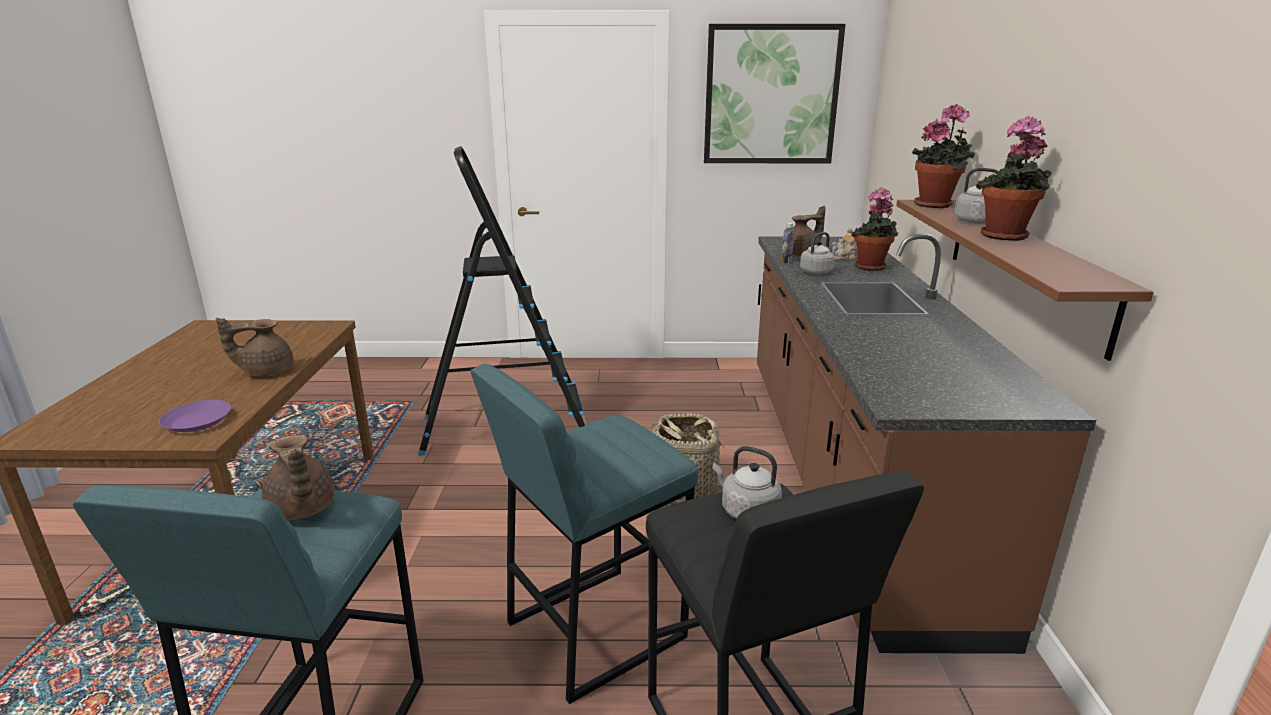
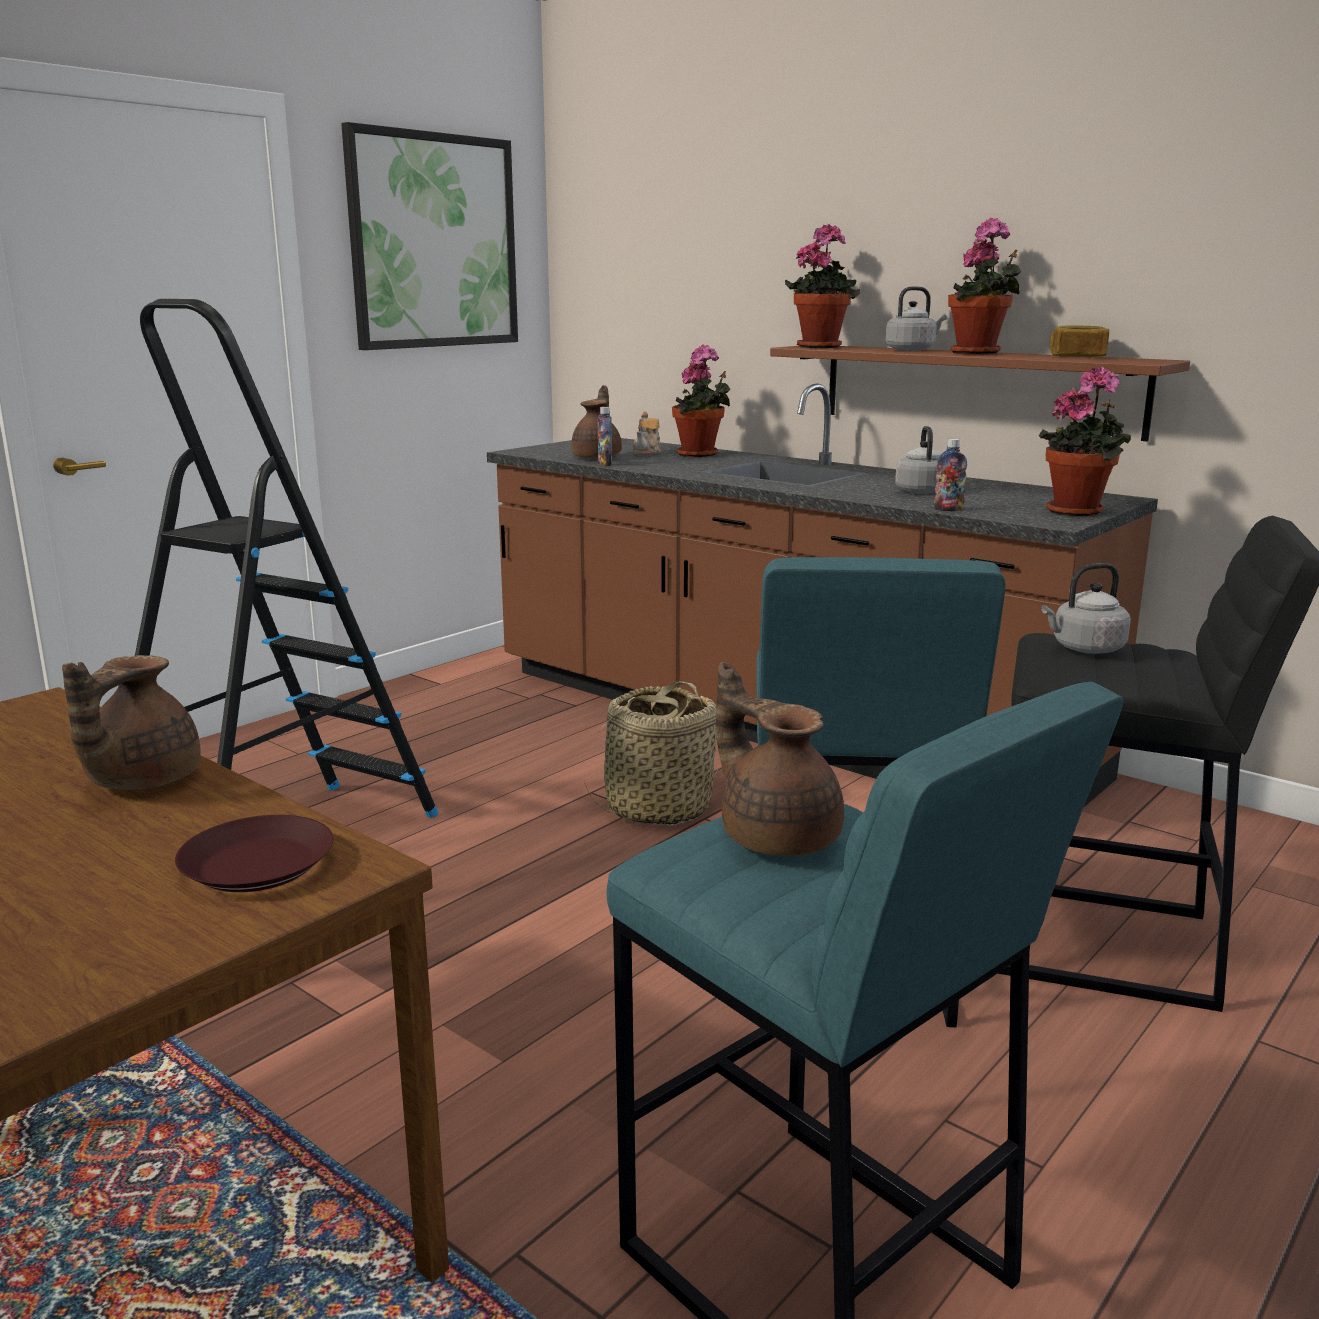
camera: 50 degrees left, 5 degrees down
(198, 421) = (259, 865): purple plate -> brown plate
(301, 510) = (777, 835): brown teapot -> brown teapot turned 135 degrees counterclockwise
(817, 272) = (666, 465): grey kettle -> grey kettle (920, 491)
(861, 365) = (948, 510): none -> bottle
(960, 403) = (1079, 511): none -> potted plant
(1061, 261) = (1078, 357): none -> bread

